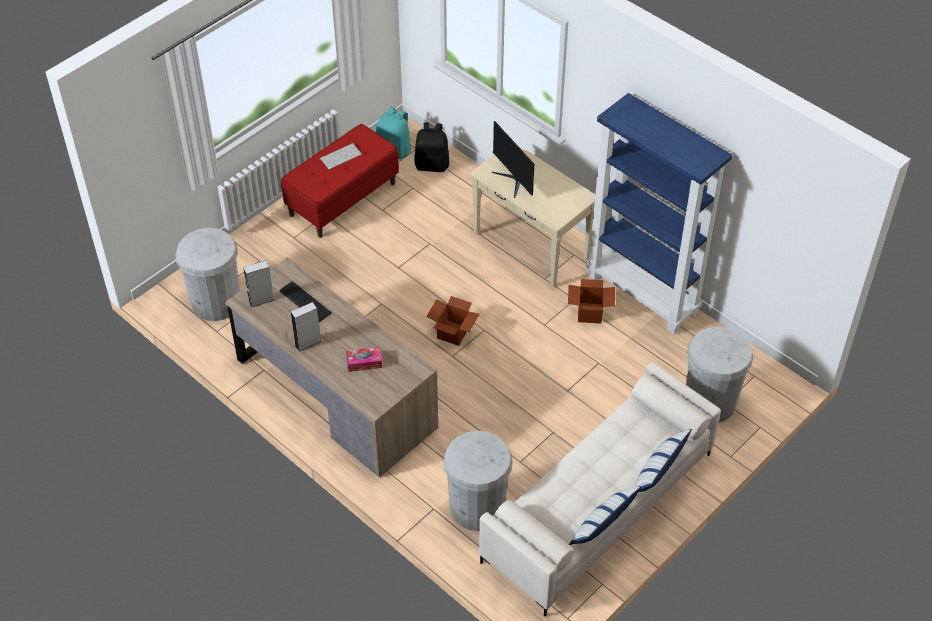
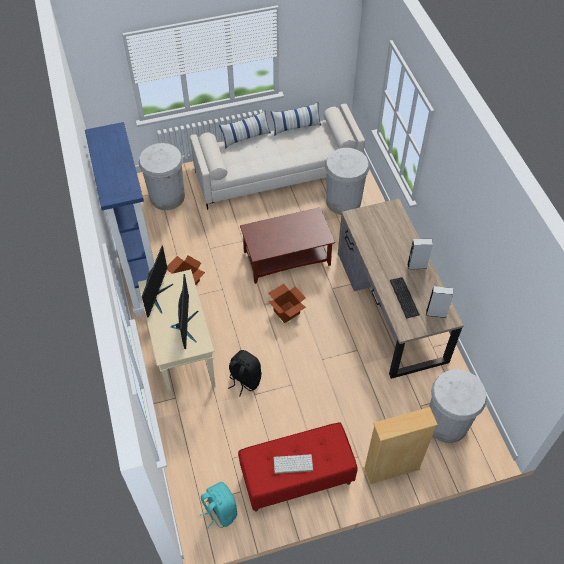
camera: 150 degrees left, 5 degrees up
(255, 241) = (391, 469): none -> beige bookcase
(364, 362) = (385, 236): tissue box -> none
(432, 165) = (200, 475): black backpack -> black backpack (244, 380)
(496, 394) = (287, 258): none -> brown coffee table
(566, 192) = (157, 296): none -> monitor

